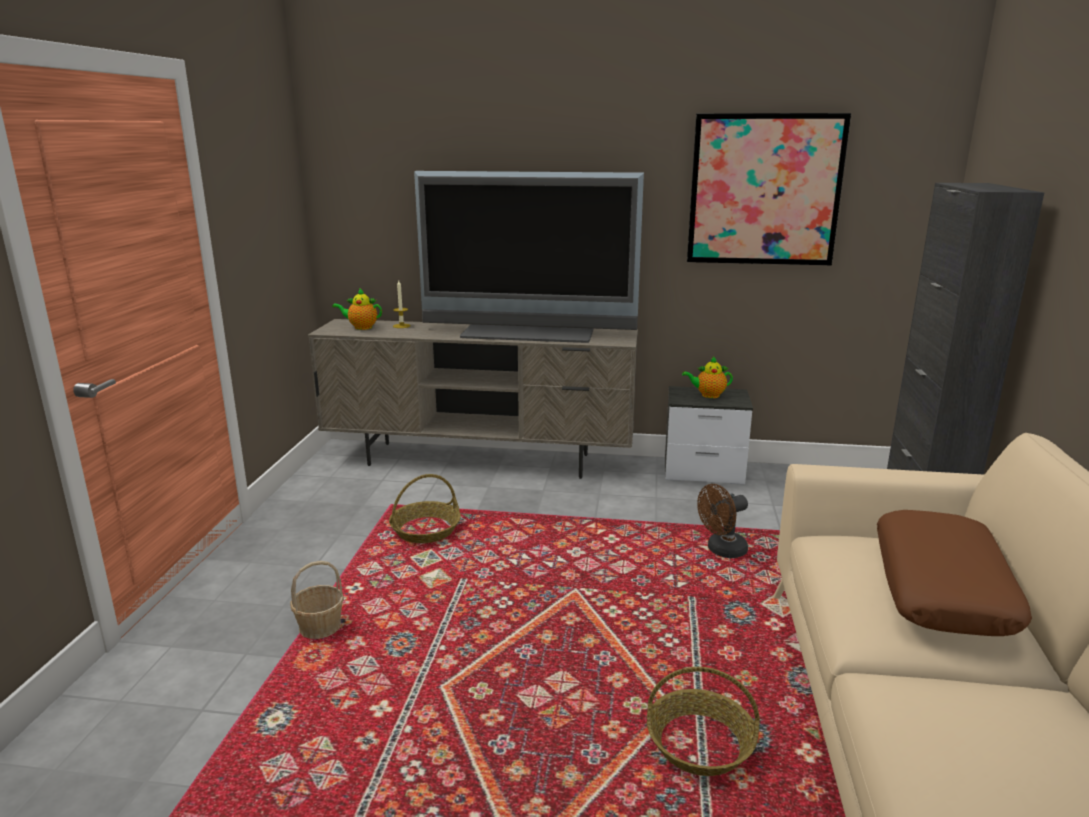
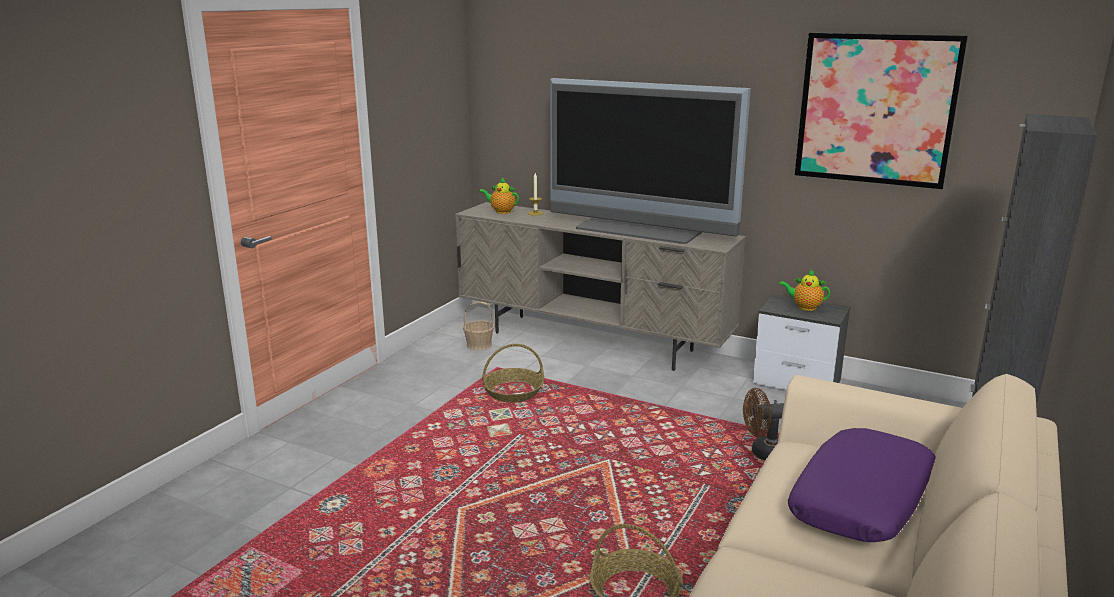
camera: 20 degrees right, 0 degrees up
(320, 627) = (395, 450): basket -> basket (479, 345)
(942, 588) = (862, 500): brown pillow -> purple pillow

